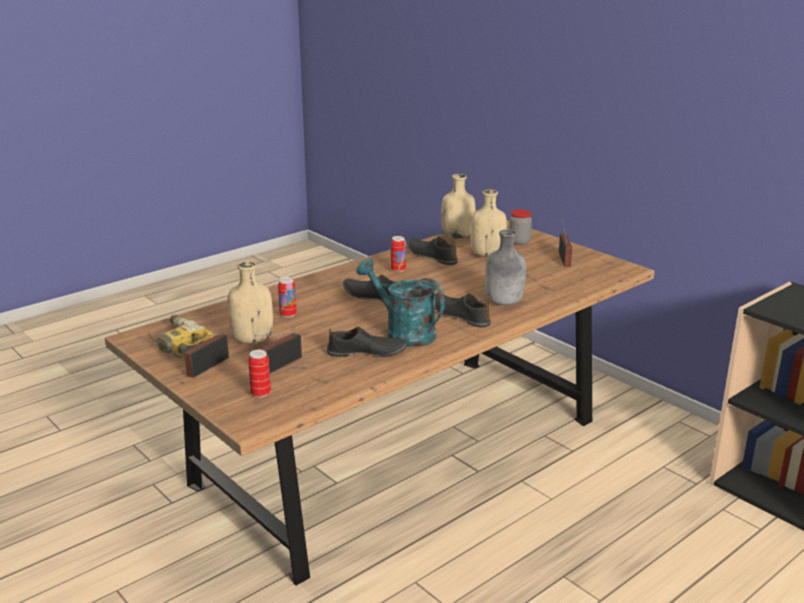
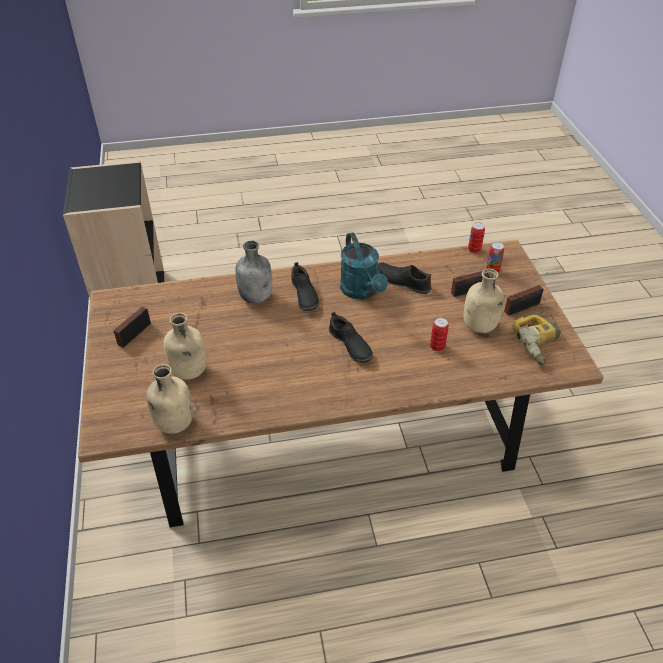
camera: 150 degrees left, 20 degrees up
(398, 270) = (295, 379): can -> can (474, 250)
(431, 256) = (241, 392): black shoe -> none
(519, 242) = (132, 382): jar -> none

